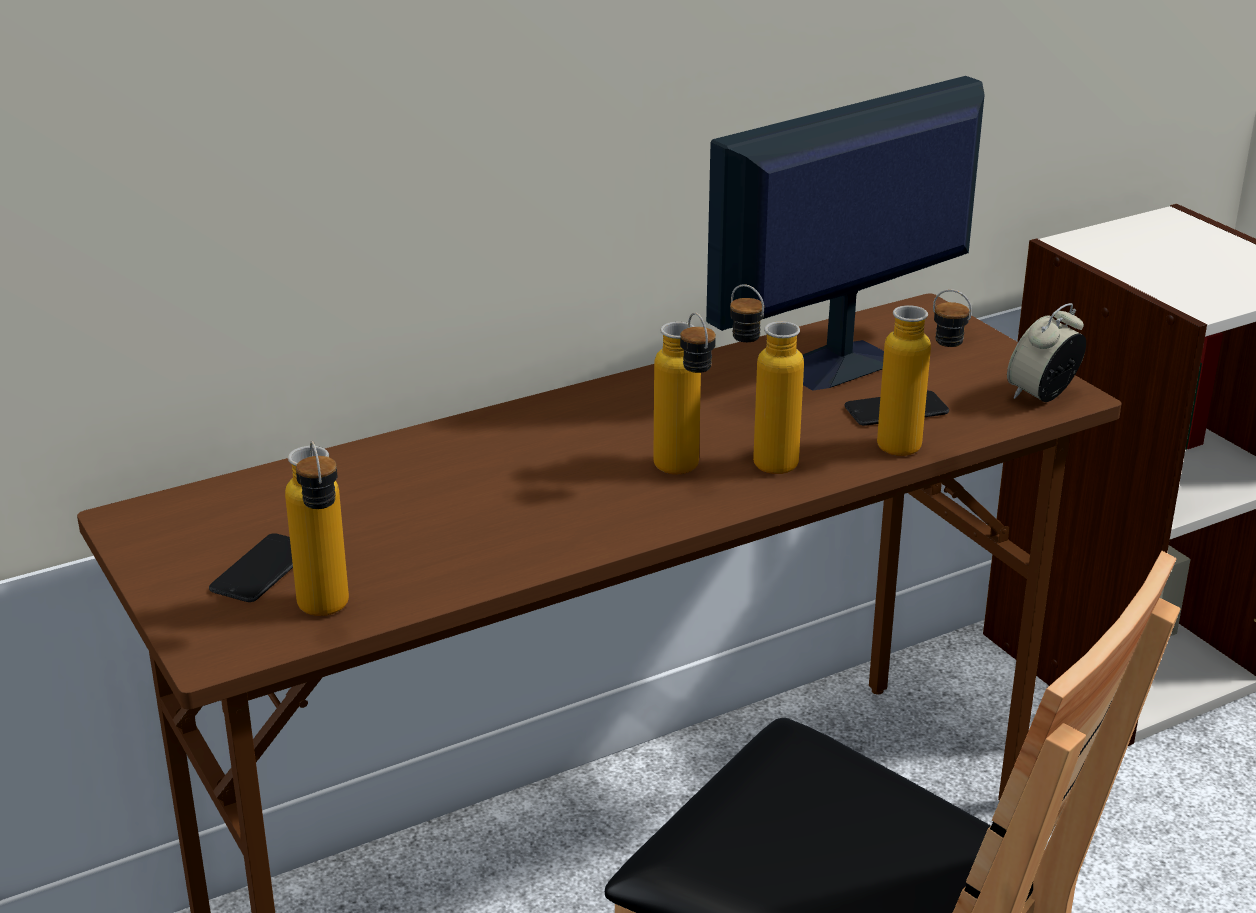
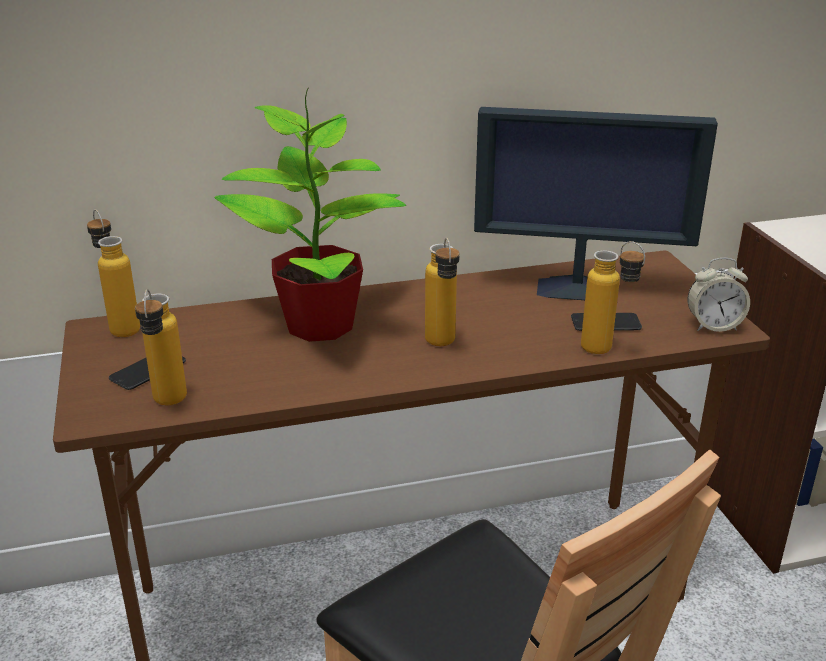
camera: 15 degrees right, 0 degrees up
(490, 467) = (322, 325): none -> potted plant
(760, 458) = (497, 343): bottle -> bottle (120, 326)
(836, 365) = (579, 289): monitor -> monitor turned 150 degrees counterclockwise
(1042, 395) = (713, 326): alarm clock -> alarm clock turned 150 degrees counterclockwise

